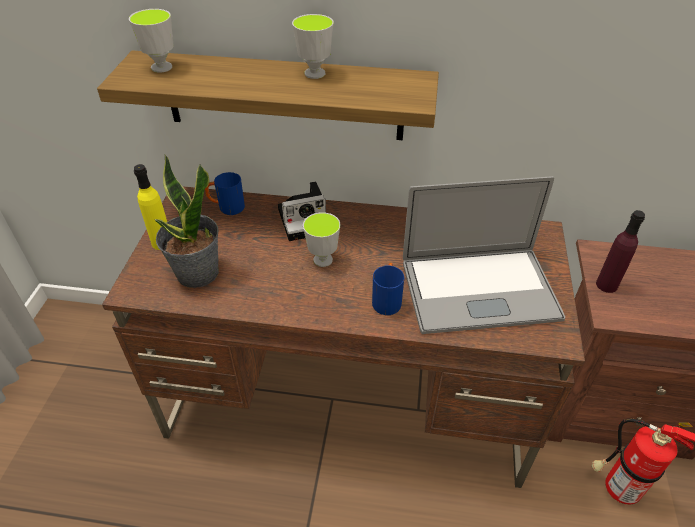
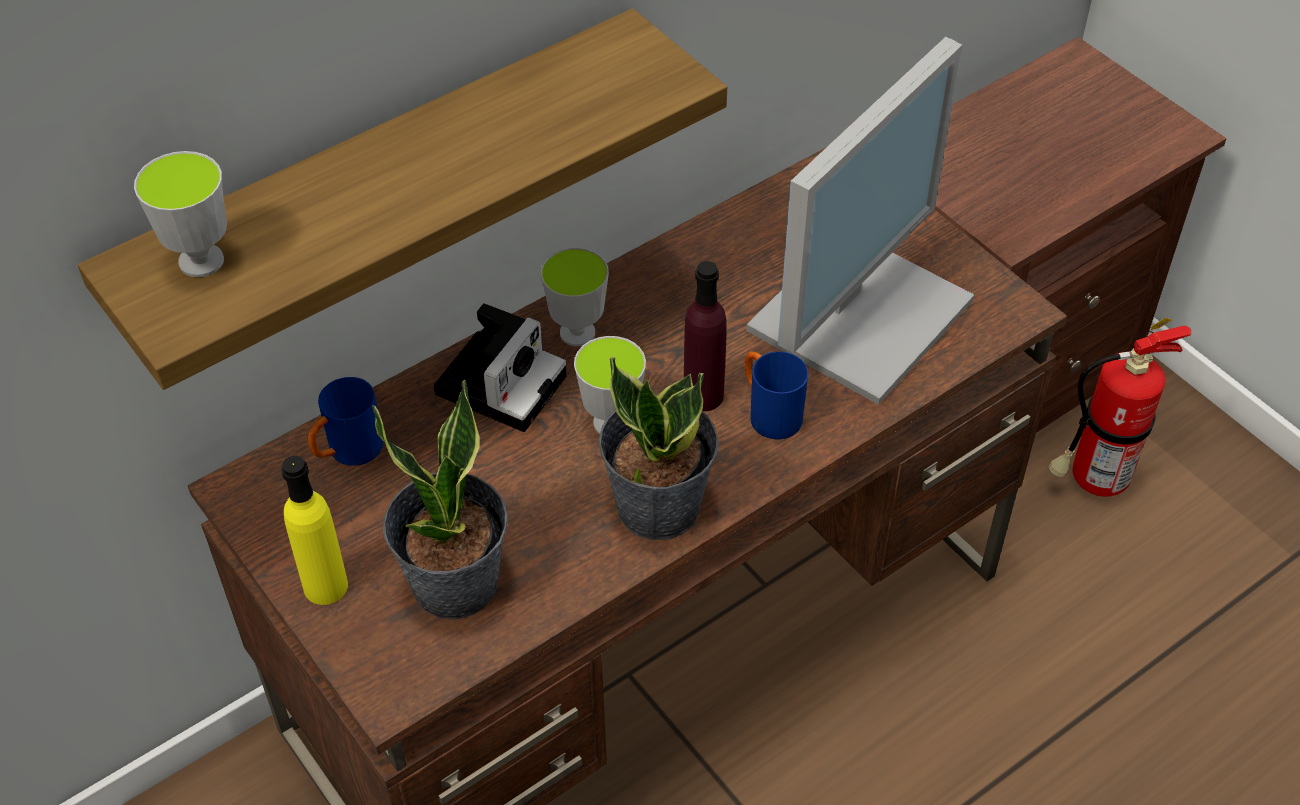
camera: 45 degrees left, 5 degrees up
(298, 300) = (658, 505): none -> potted plant
(315, 73) = (468, 118): cup -> cup (577, 333)
(479, 289) = (859, 312): laptop -> monitor
(606, 285) = (967, 195): purple bottle -> purple bottle (703, 396)

